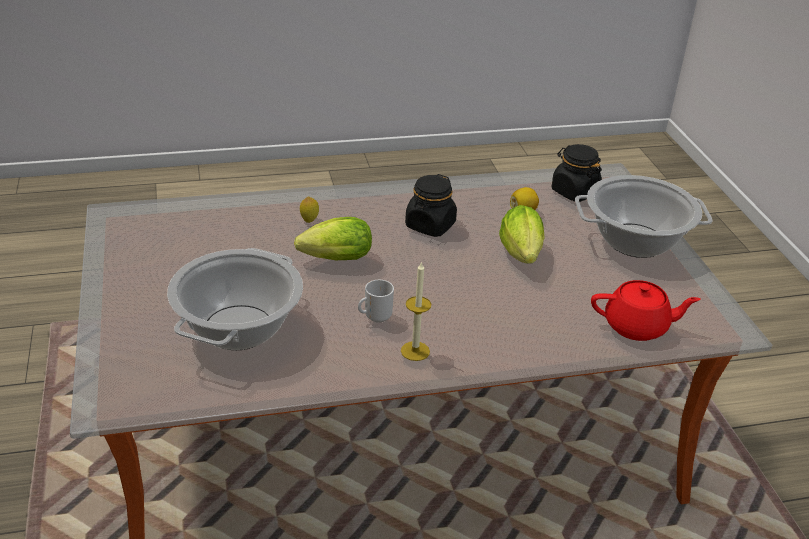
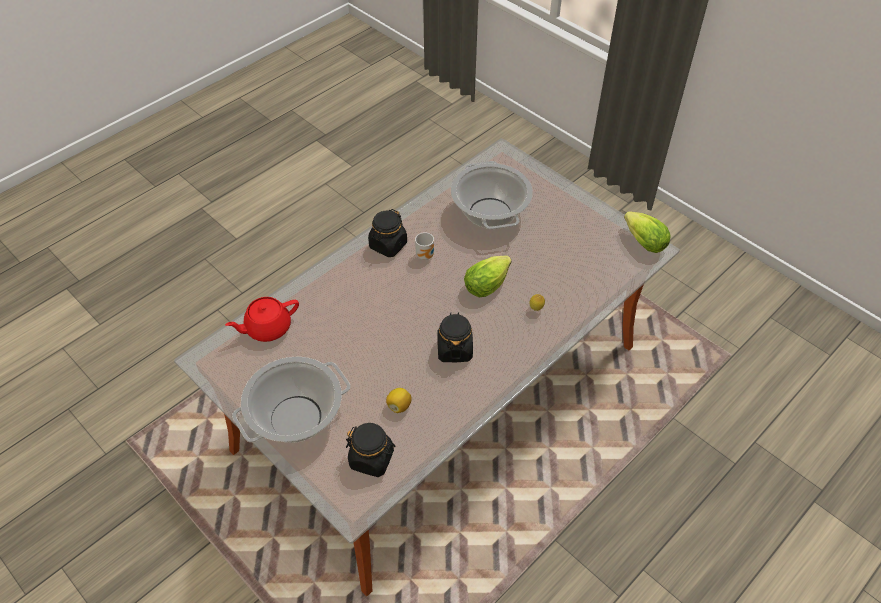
camera: 150 degrees right, 15 degrees up
(415, 351) = (388, 245): candle -> black jar
(521, 256) = (372, 353): lettuce -> lettuce (641, 241)

